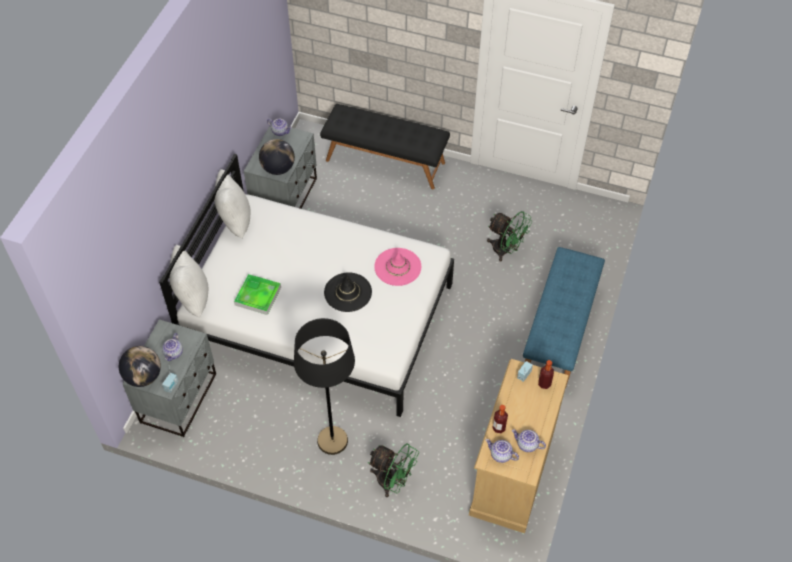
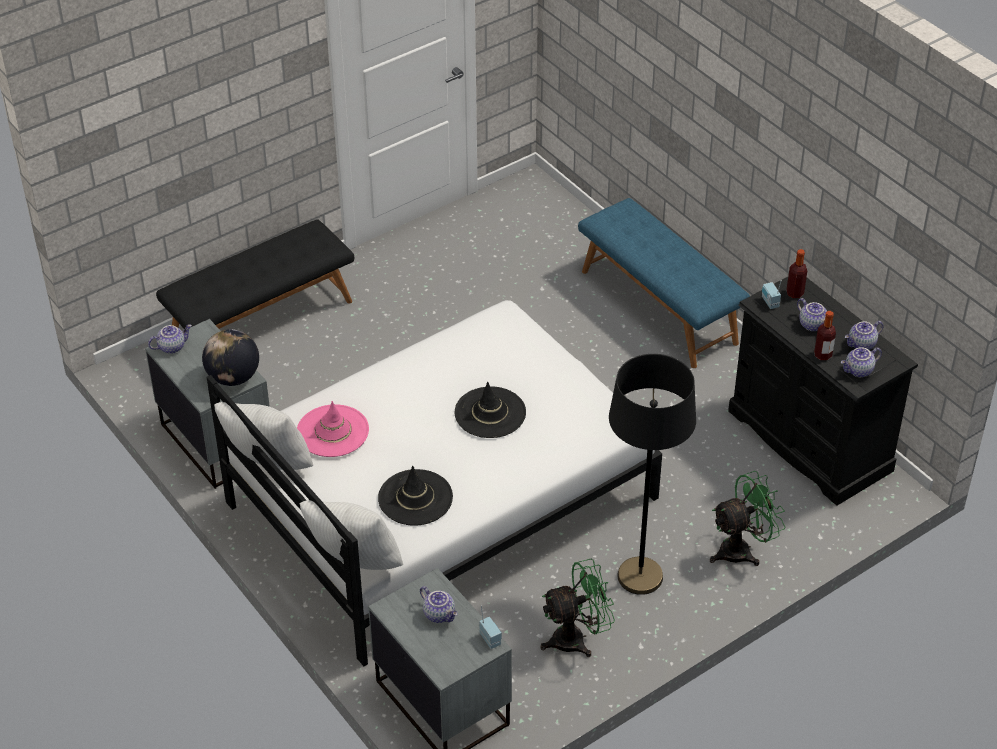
camera: 55 degrees left, 10 degrees down
(143, 376) = (449, 662): globe -> none
(258, 296) = (415, 498): tray -> black hat
(397, 267) = (494, 352): pink hat -> pink hat (332, 431)
(505, 250) = (507, 290): green fan -> green fan (577, 638)
(512, 472) = (809, 441): beige dresser -> black dresser
(523, 408) = (813, 325): none -> teapot

